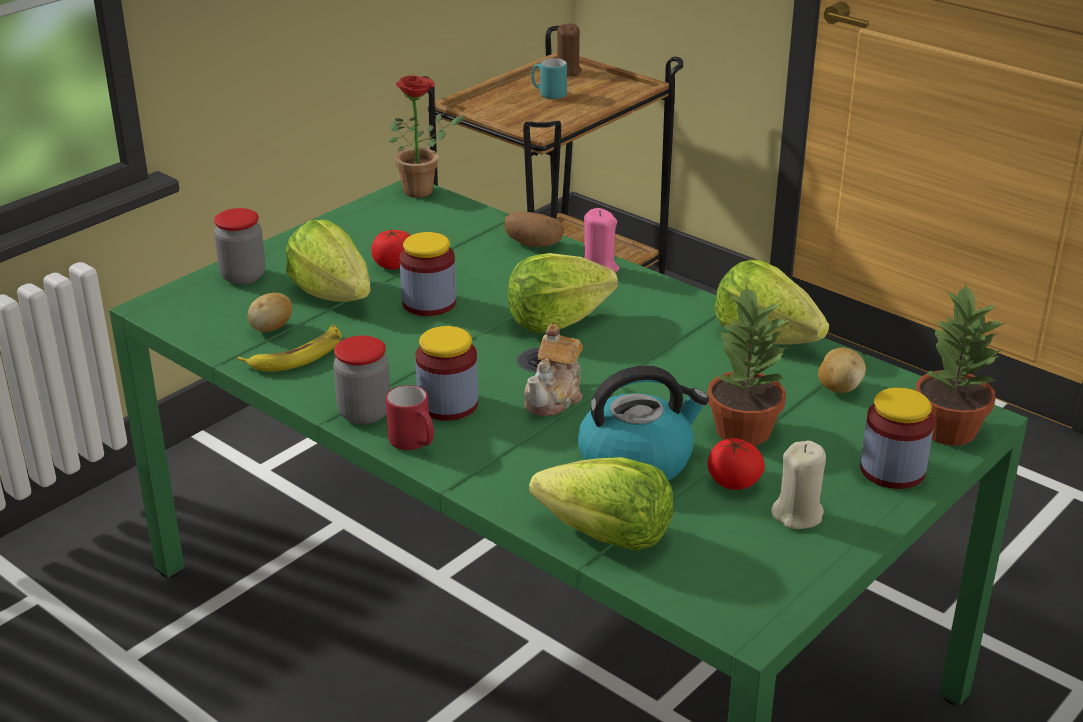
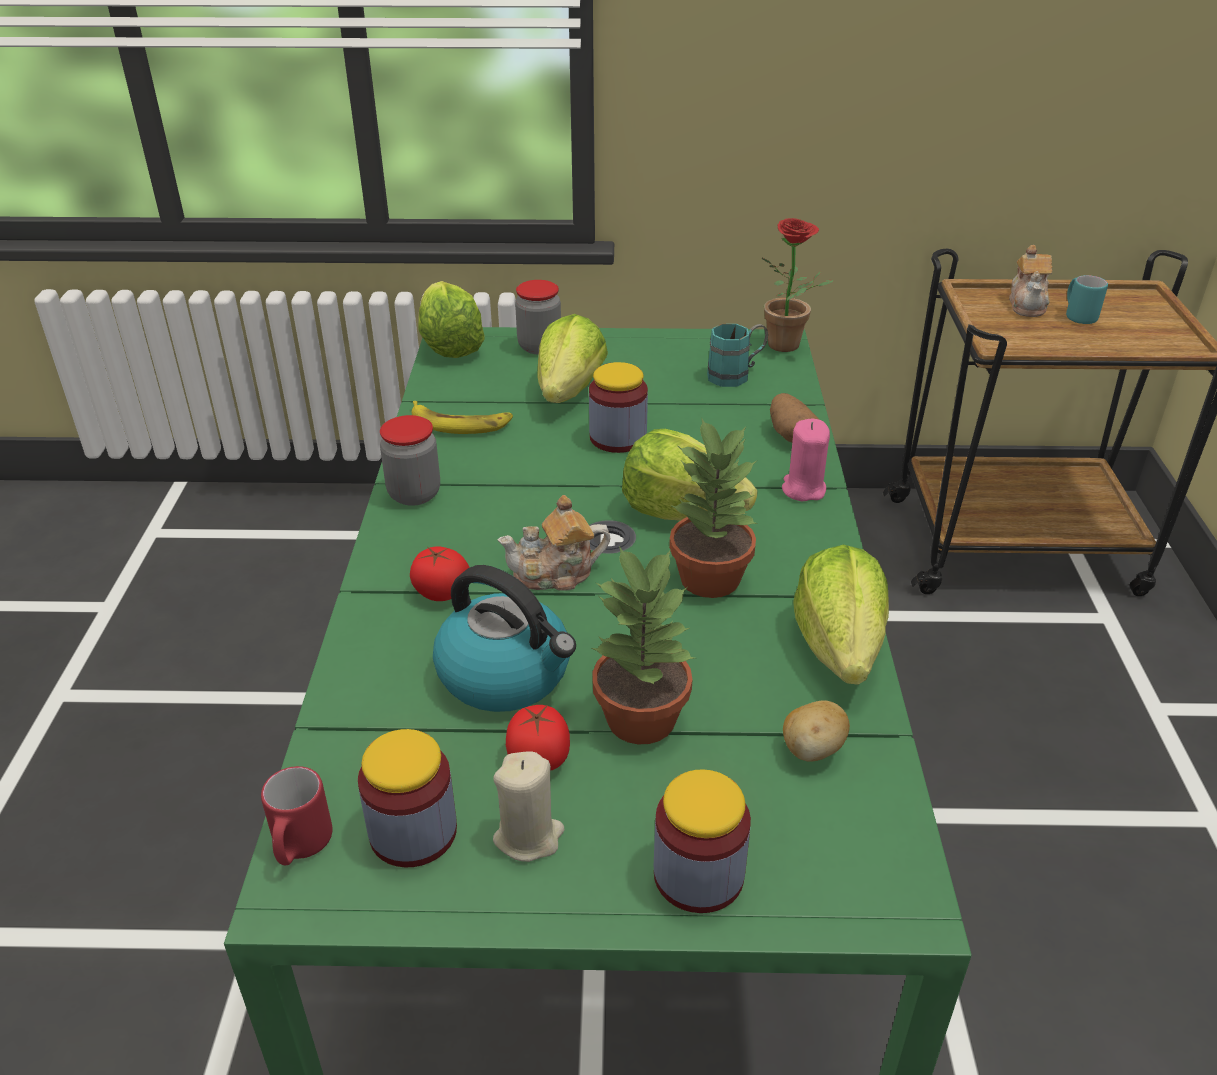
camera: 50 degrees right, 5 degrees up
(271, 328) = (483, 394): potato -> none
(394, 265) = (652, 394): tomato -> tomato (441, 592)
(414, 444) = (396, 539): red mug -> red mug (300, 847)
(426, 225) = (736, 375): none -> turquoise mug
(448, 404) = (475, 525): jar -> jar (413, 832)
(507, 99) = (1027, 304): none -> teapot
(567, 71) = (1137, 303): brown candle -> none
(606, 536) = (362, 717): lettuce -> lettuce (450, 345)
(947, 429) = (844, 885): potted plant -> potted plant (710, 578)

